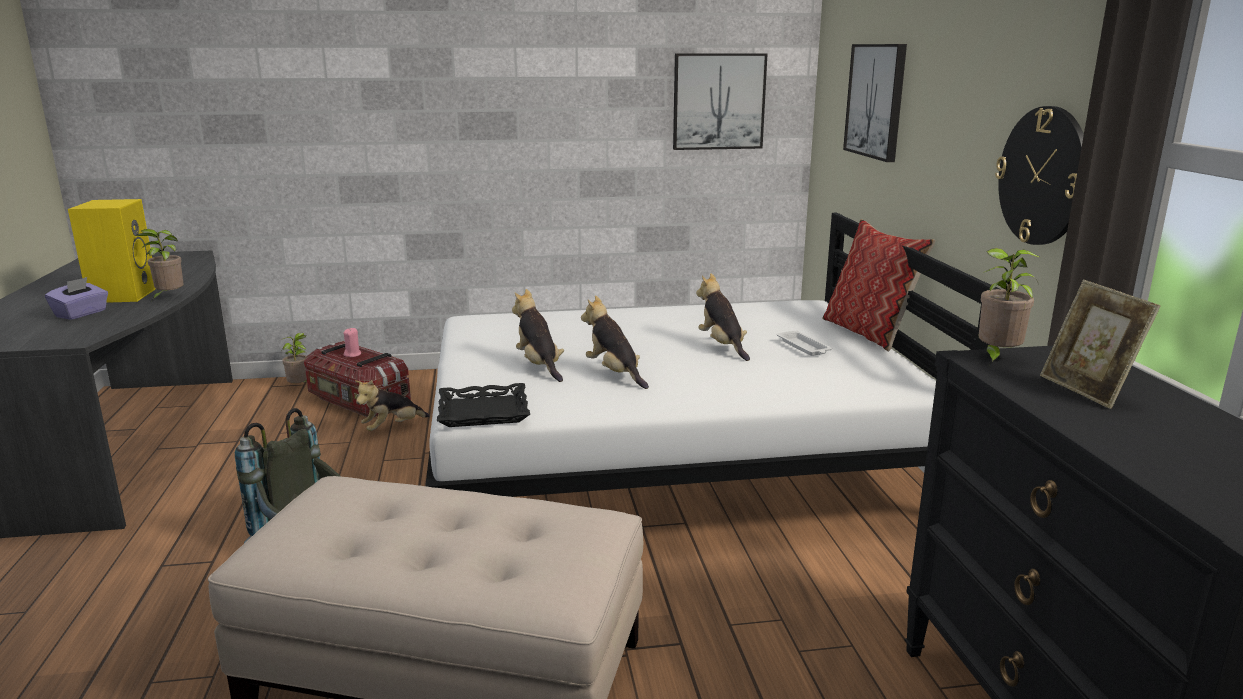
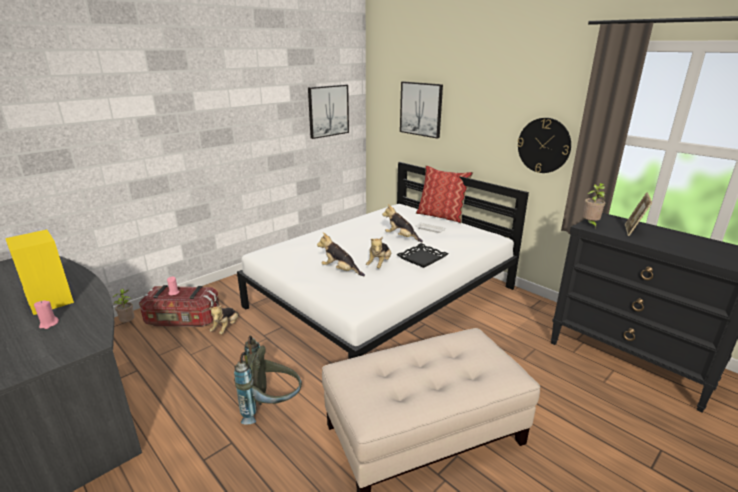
camera: 35 degrees left, 5 degrees up
(81, 314) = (49, 324): purple tissue box -> pink candle
(168, 297) = (93, 293): potted plant -> none
(483, 412) = (358, 303): black tray -> black tray (422, 258)
(614, 373) = (379, 264): plush toy -> plush toy turned 90 degrees counterclockwise
(1087, 390) = (633, 231): picture frame -> picture frame turned 75 degrees clockwise

